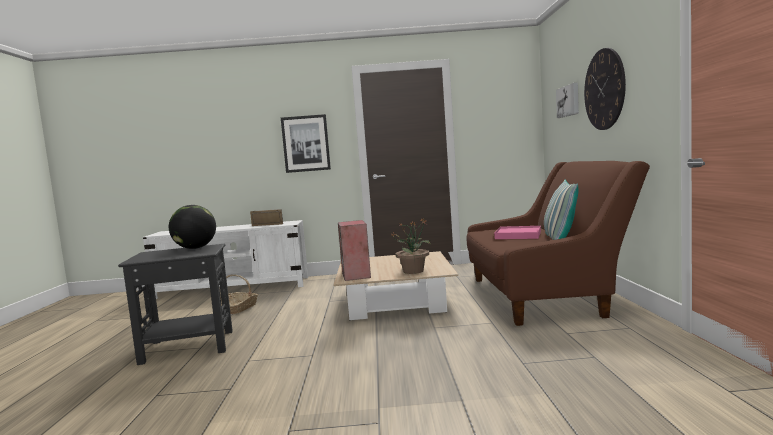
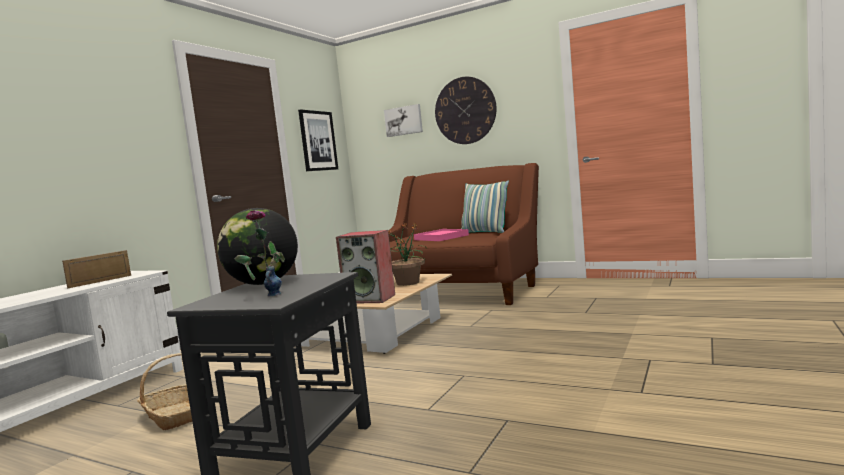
camera: 60 degrees left, 0 degrees up
(154, 256) = (264, 296): none -> vase
(306, 143) = (118, 146): picture -> picture (318, 141)

